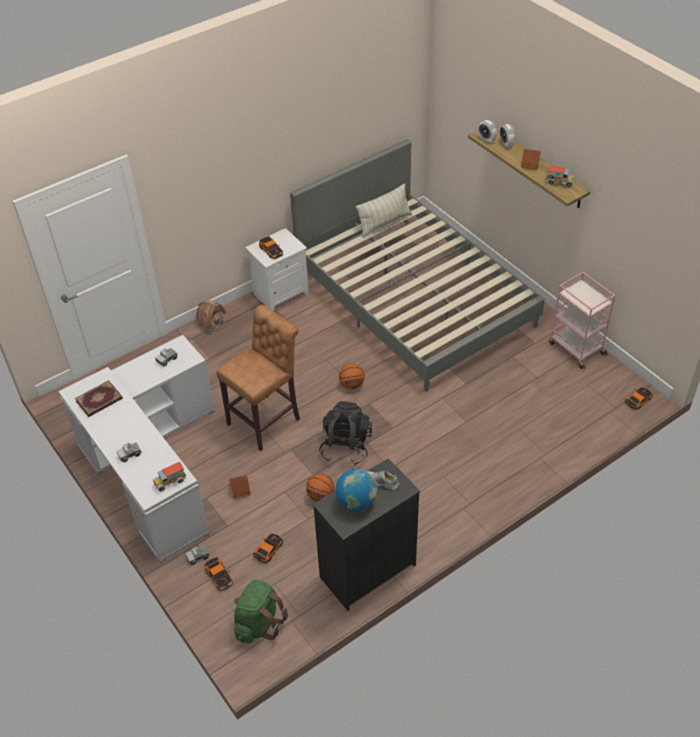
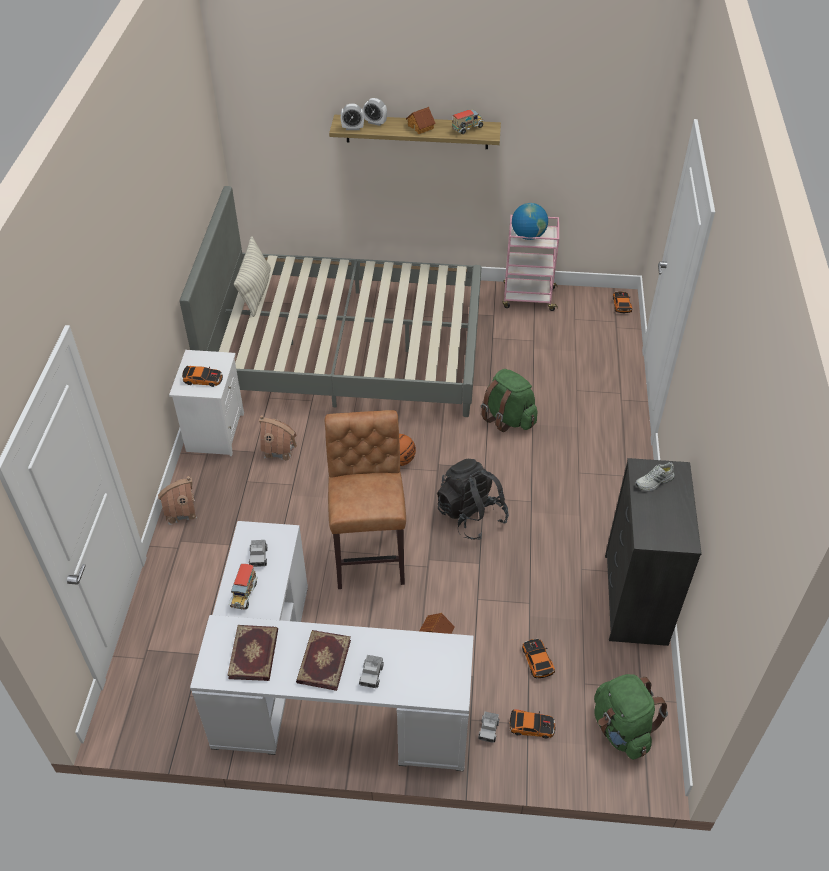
camera: 50 degrees left, 0 degrees up
(120, 429) = (323, 661): none -> book
(170, 482) = (451, 661): toy truck -> toy truck (243, 594)
(299, 328) = (279, 449): none -> toy house
(320, 495) = (511, 574): basketball -> none
(356, 501) = (662, 514): globe -> globe (528, 236)
(449, 411) = (508, 418): none -> green backpack

